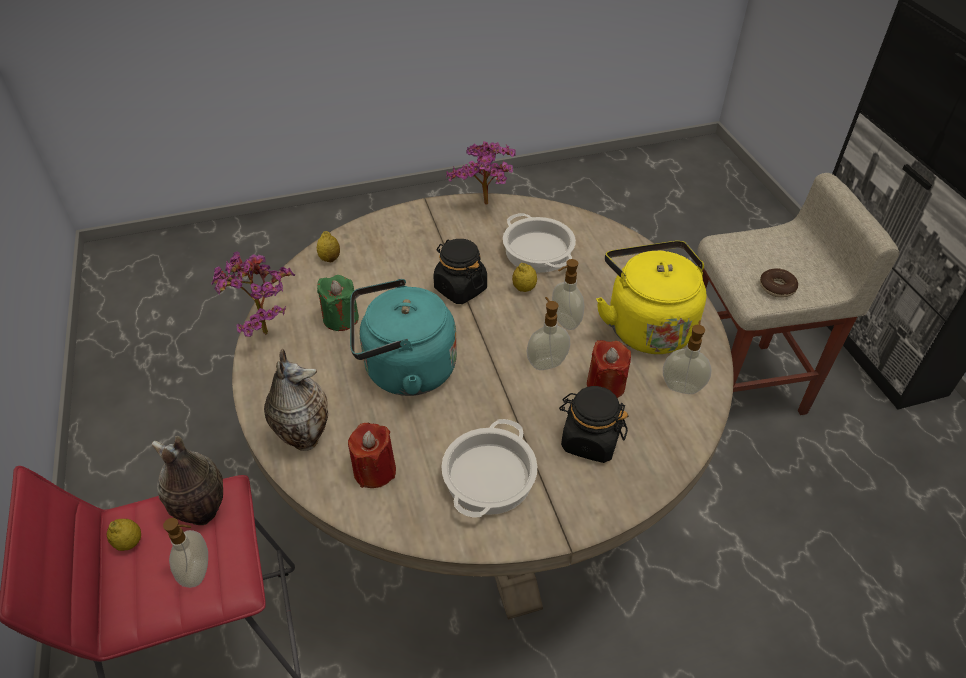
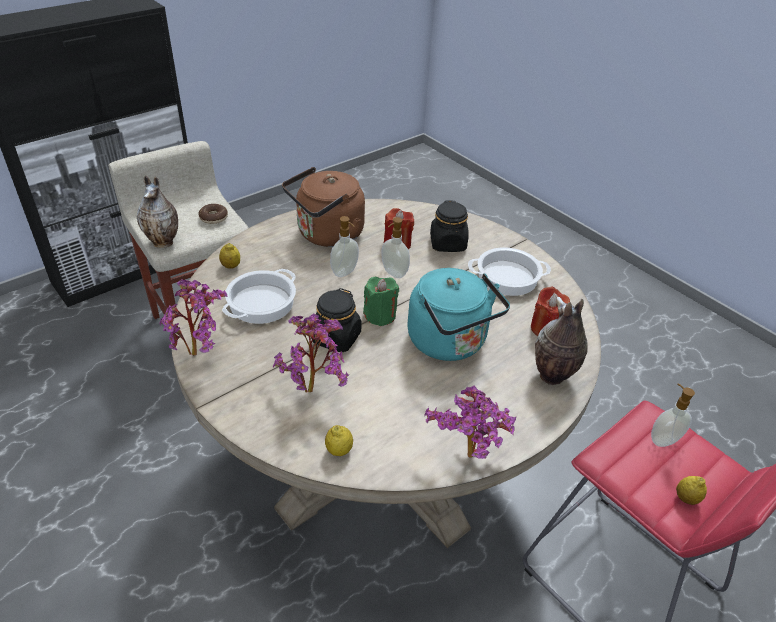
camera: 115 degrees left, 5 degrees down
(202, 513) = (627, 463): vase -> vase (164, 242)
(341, 318) = (419, 405): green candle -> green candle (380, 315)
(404, 260) = (314, 388): none -> potted plant
(524, 288) = (317, 300): lemon -> lemon (231, 266)
(647, 325) = (327, 235): yellow kettle -> brown kettle
(682, 386) = (377, 216): soap dispenser -> none

